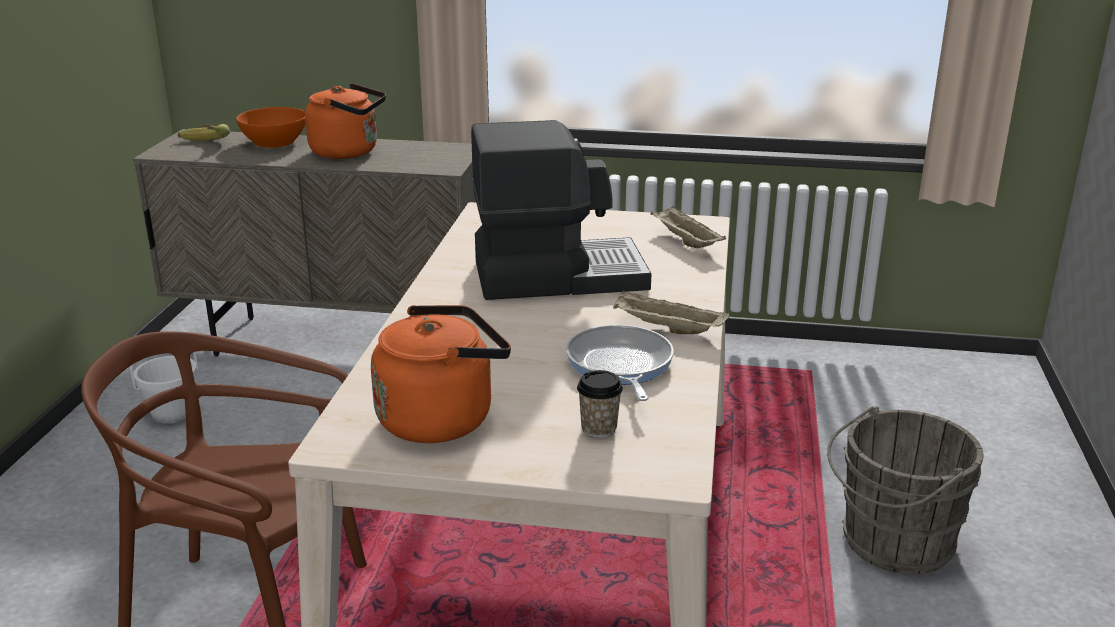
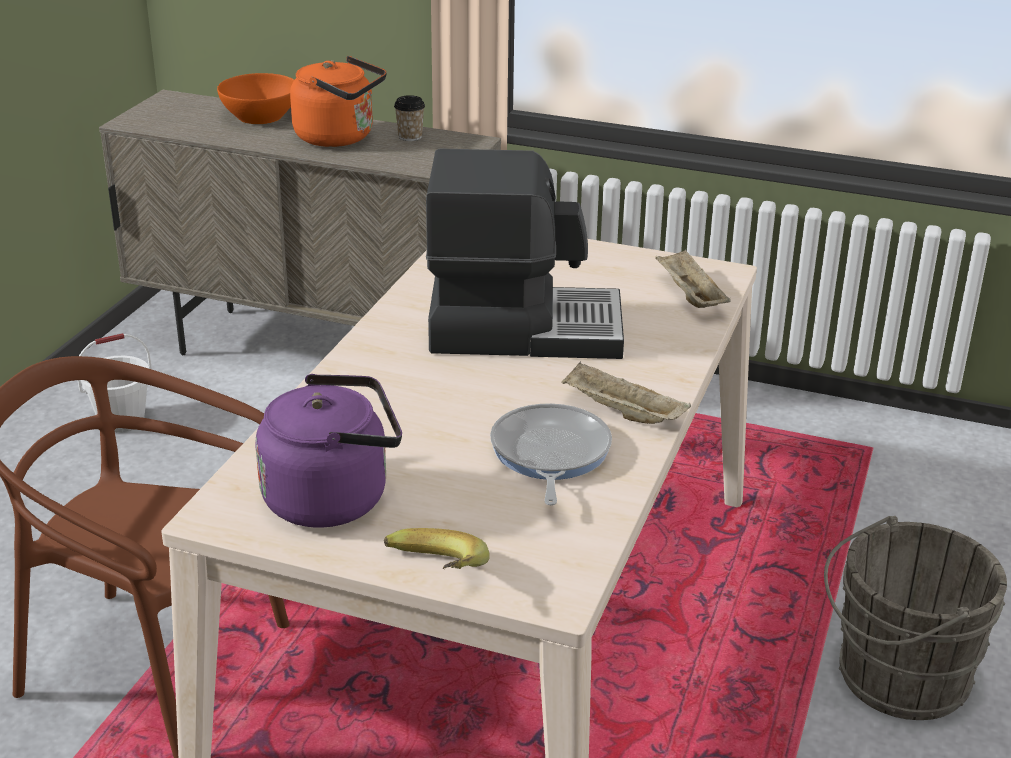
camera: 10 degrees right, 5 degrees up
(203, 146) = (179, 115): banana -> banana (433, 577)
(441, 418) = (333, 498): orange kettle -> purple kettle
(599, 429) = (496, 530): cup -> cup (410, 137)

